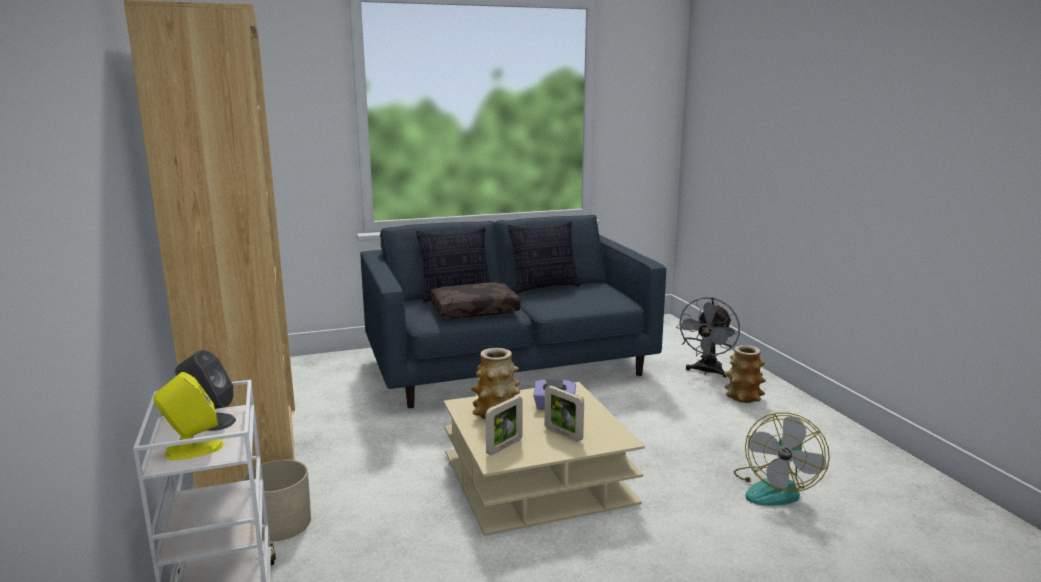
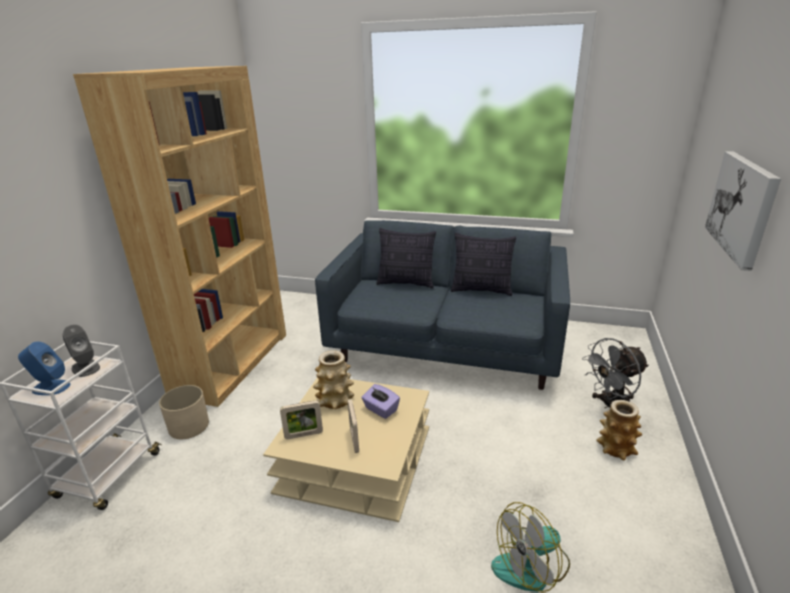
camera: 35 degrees right, 10 degrees up
(193, 449) = (50, 387): yellow speaker -> blue speaker
(474, 310) = (400, 301): brown pillow -> none
(790, 151) = (742, 207): none -> picture

